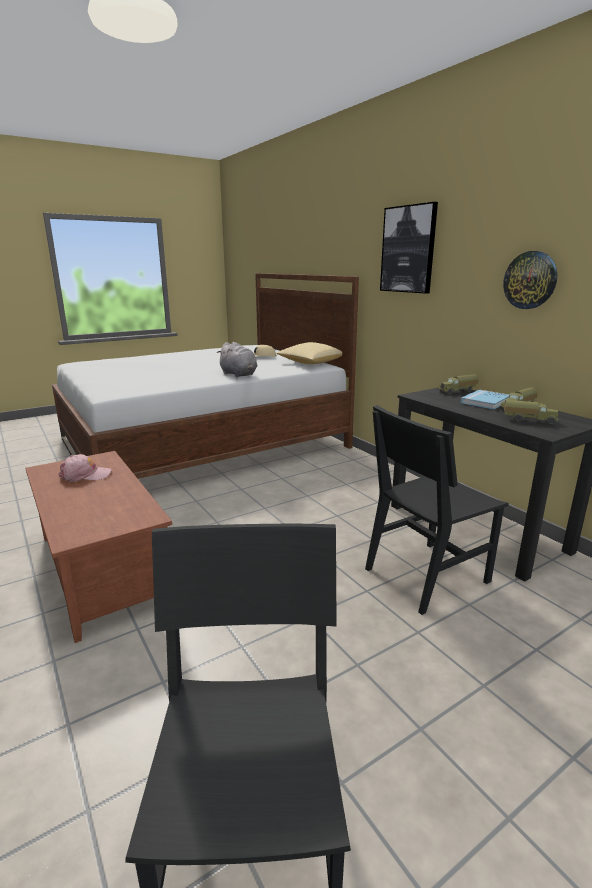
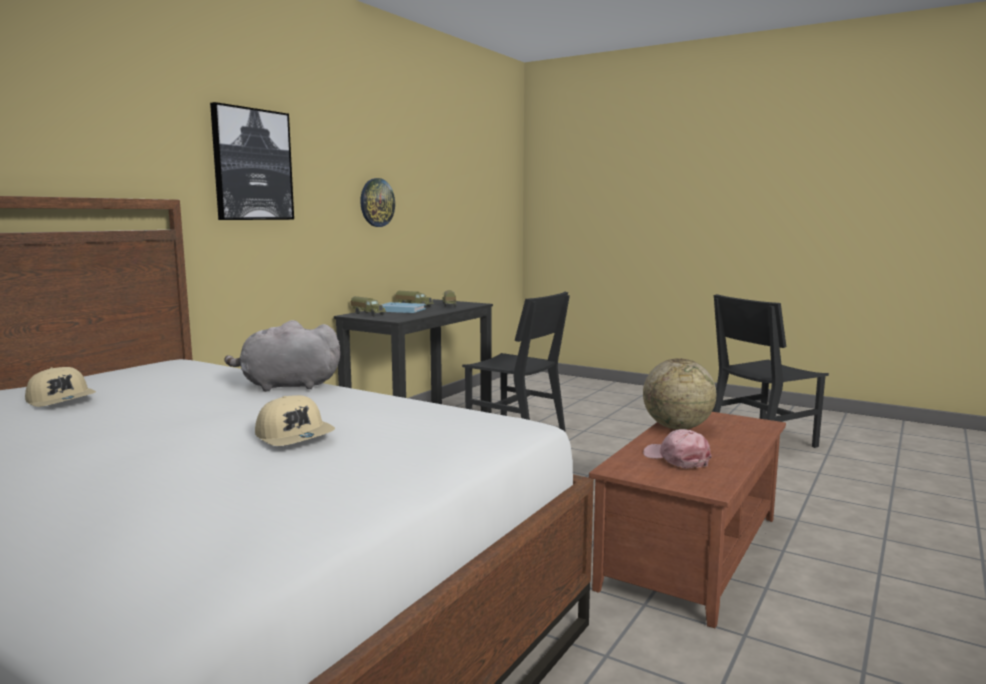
camera: 115 degrees left, 10 degrees down
(127, 496) = (677, 427): none -> globe
(158, 372) = (295, 436): none -> beige cap
(239, 375) = (286, 386): grey plush toy -> grey plush toy turned 120 degrees counterclockwise
(310, 363) = (153, 368): pillow -> none

